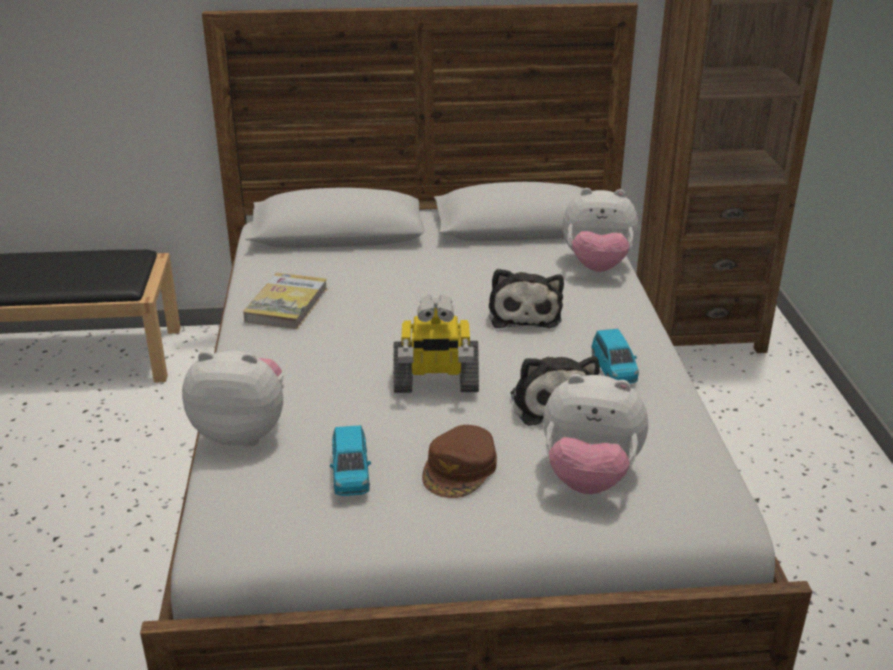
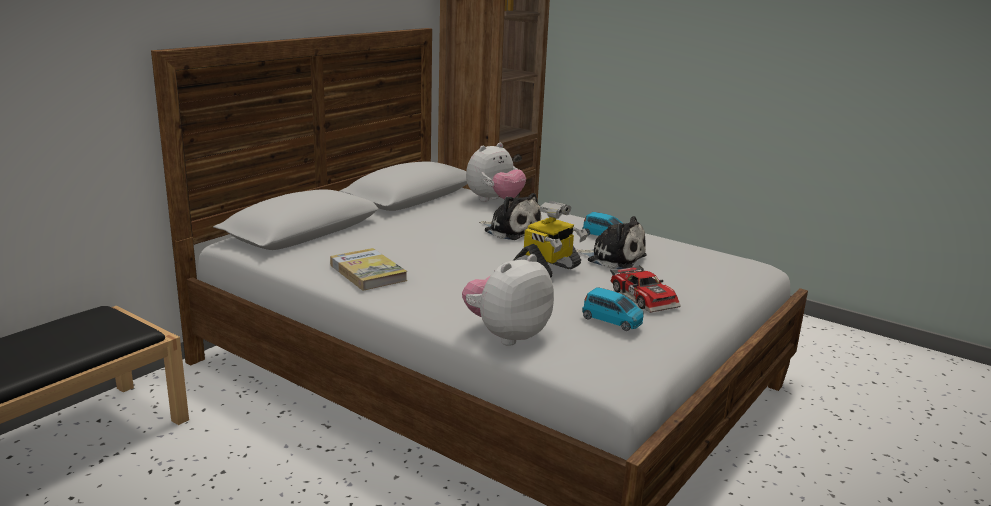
camera: 50 degrees left, 10 degrees down
(460, 469) = (645, 297): brown cap -> toy car
(589, 477) = (695, 276): plush toy -> none

